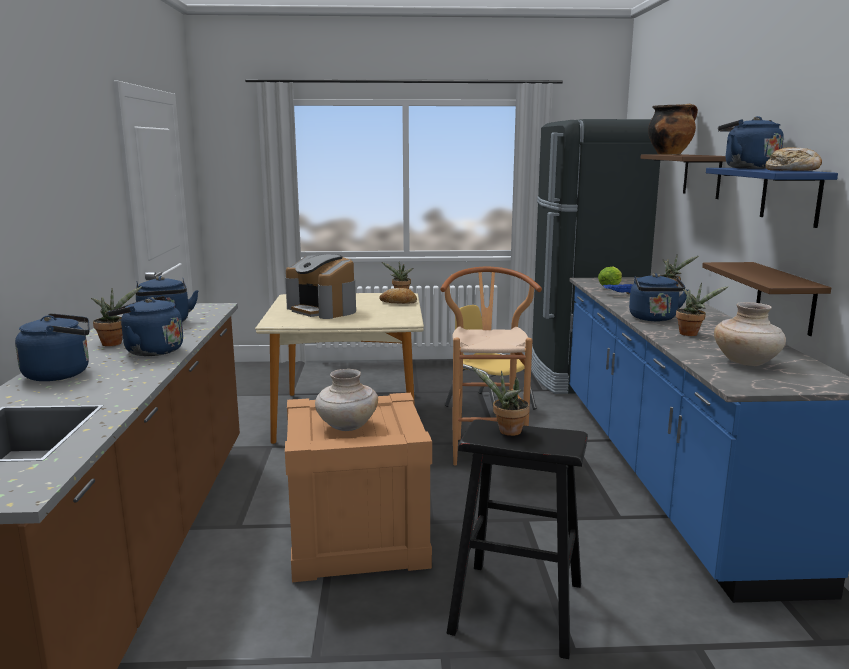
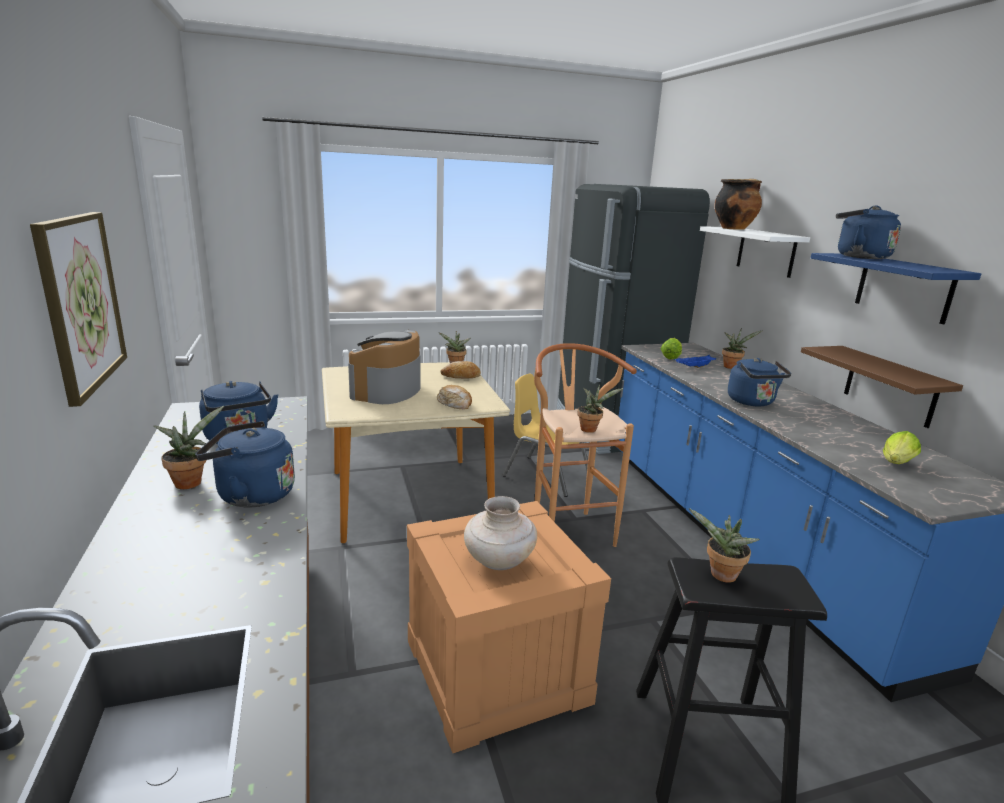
camera: 15 degrees left, 5 degrees up
(47, 204) = (81, 302): none -> picture
(61, 374) = (147, 556): blue kettle -> none
(323, 310) = (387, 390): coffee machine -> coffee machine turned 75 degrees clockwise
(691, 333) = (805, 423): potted plant -> potted plant (590, 429)
(702, 175) = (766, 252): brown shelf -> white shelf
(746, 363) = (896, 464): beige vase -> lettuce
(793, 170) = (926, 266): bread -> bread (455, 404)

